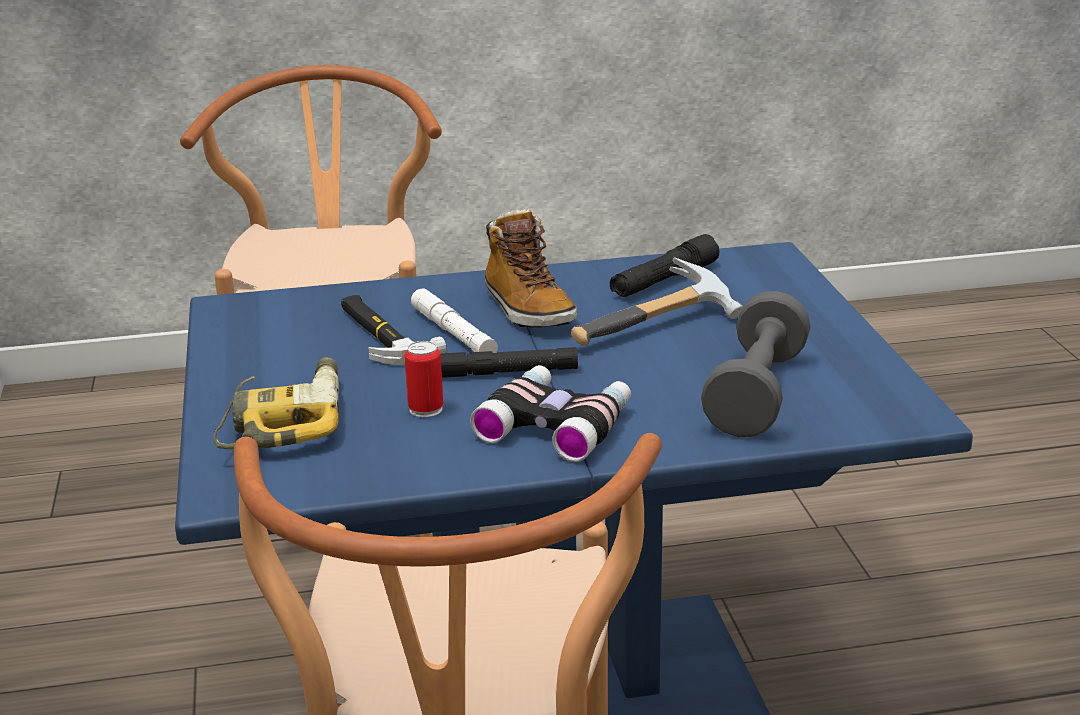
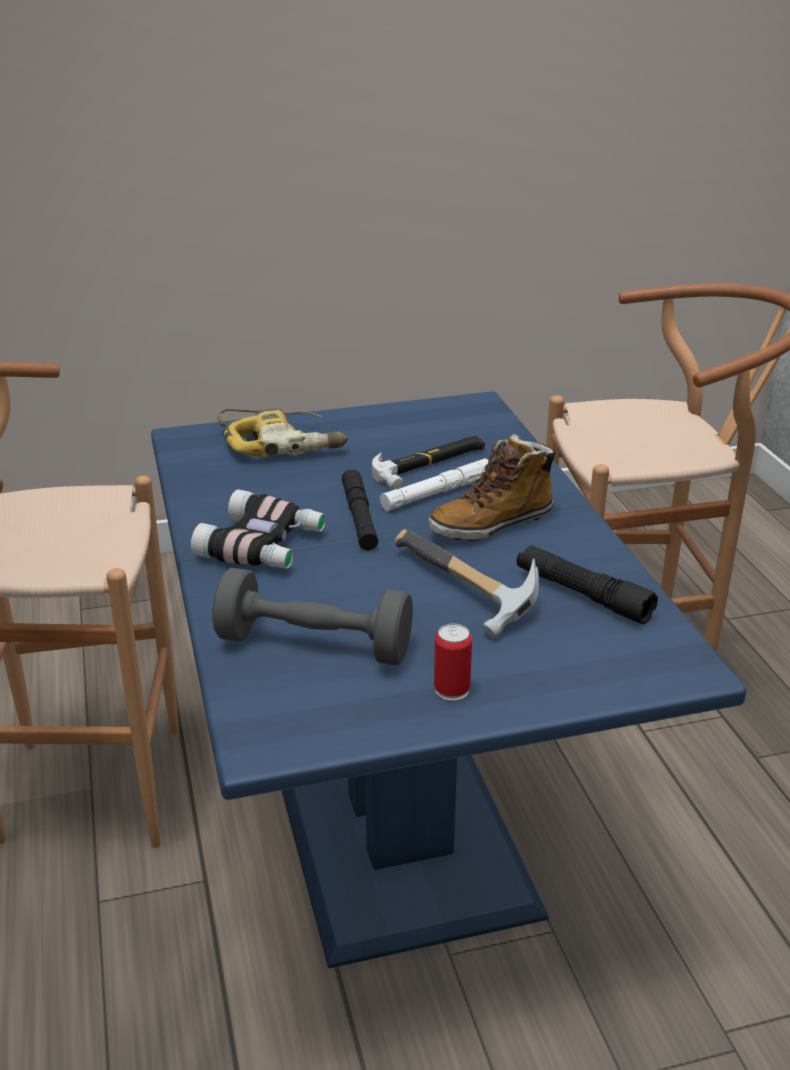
camera: 85 degrees right, 5 degrees up
(426, 409) = (295, 491): can -> can (451, 690)

